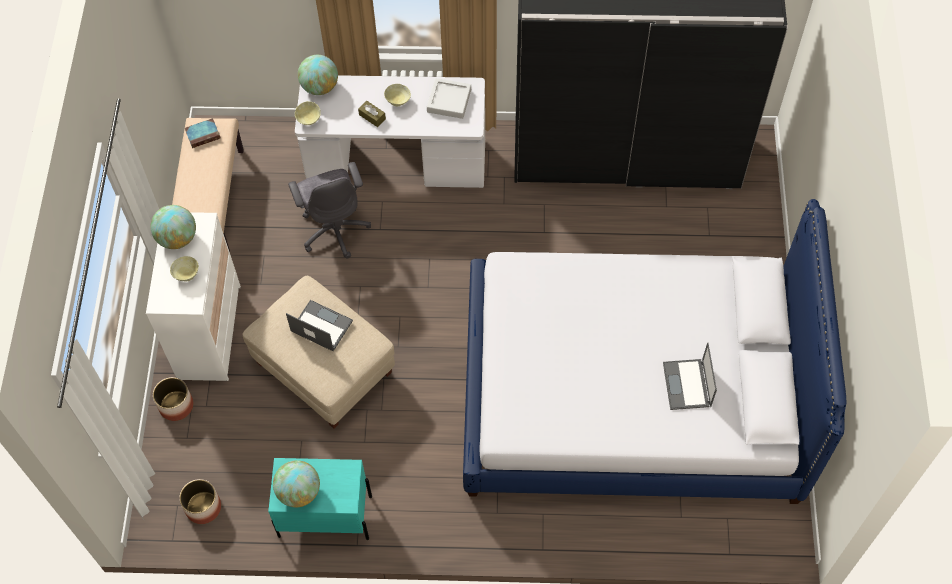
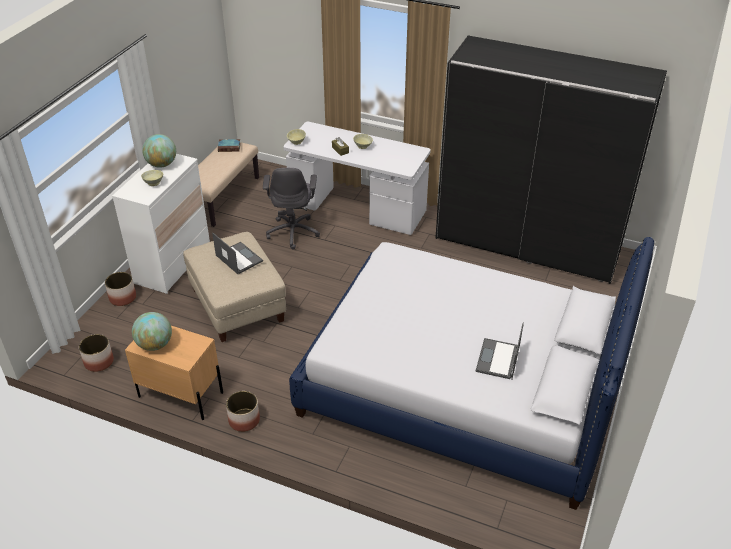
camera: 20 degrees right, 20 degrees down
(320, 87) = (314, 129): globe -> none
(324, 516) = (180, 394): turquoise nightstand -> beige nightstand
(414, 523) = (244, 420): none -> planter
(449, 101) = (398, 154): grey tray -> none

